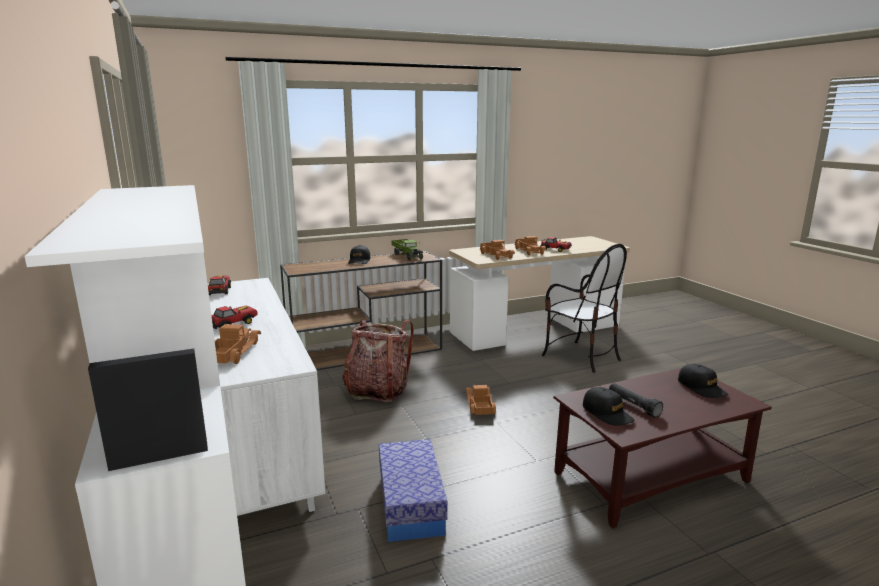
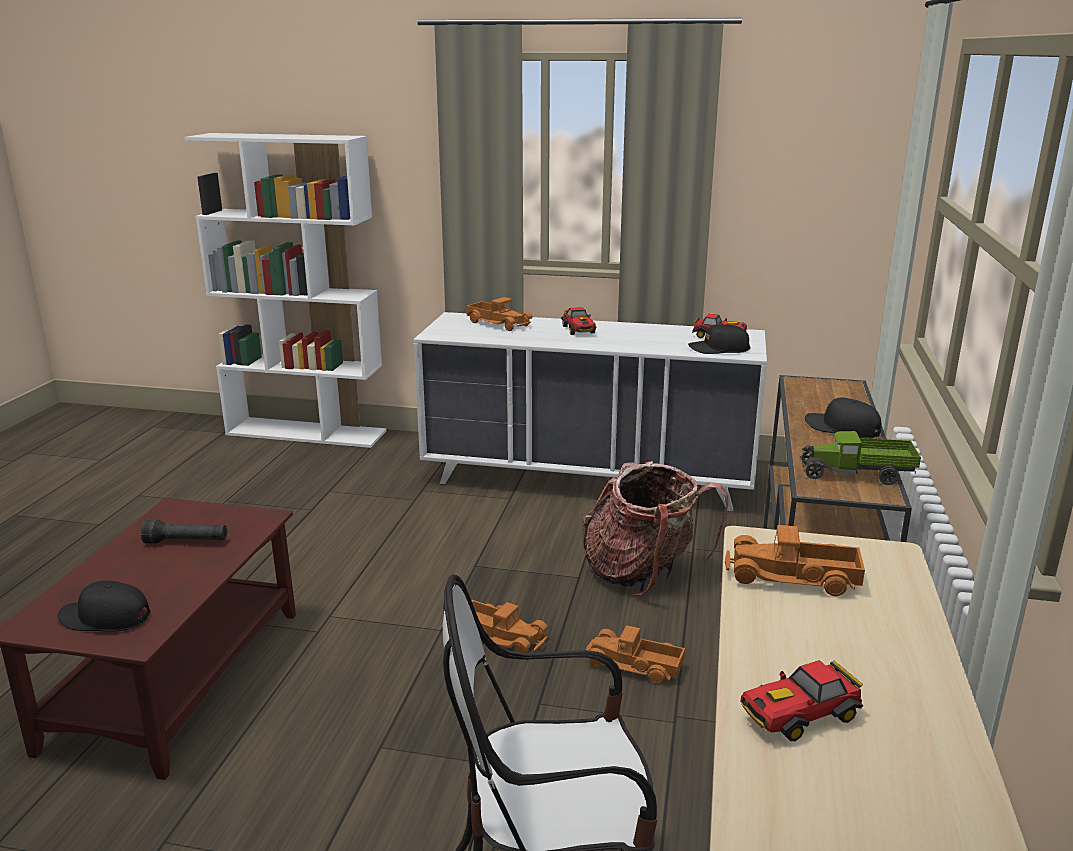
camera: 125 degrees right, 5 degrees up
(410, 504) = (383, 521): storage box -> none
(529, 251) = (812, 653): toy truck -> toy truck (634, 665)
(607, 413) = (209, 519): black cap -> black cap (719, 349)

